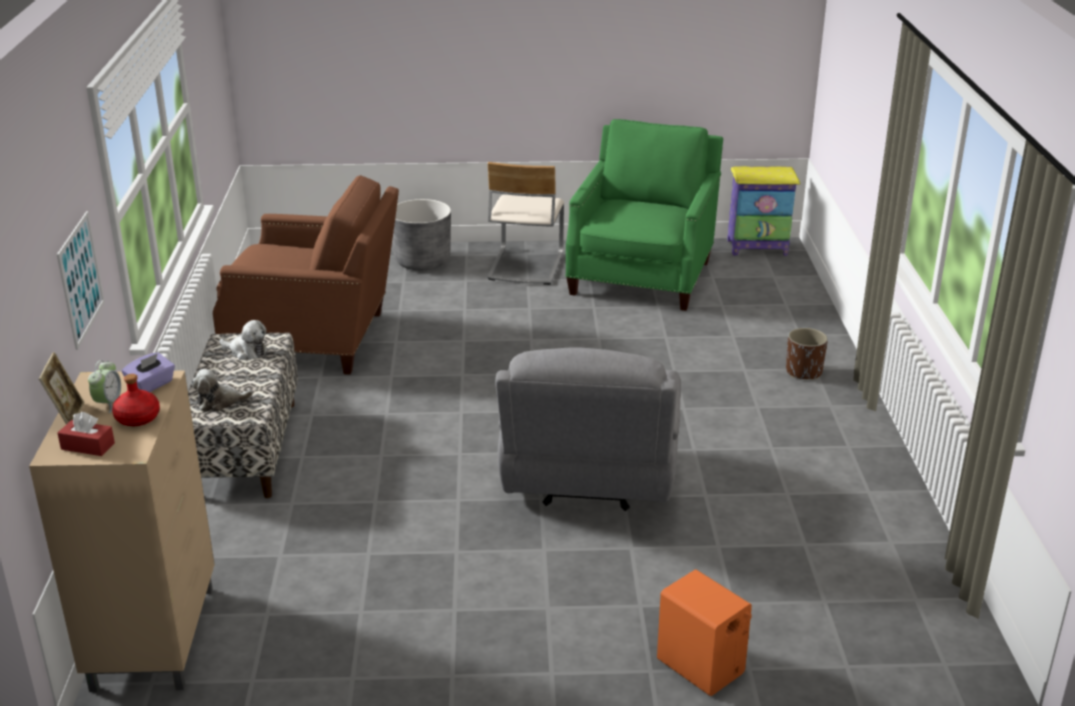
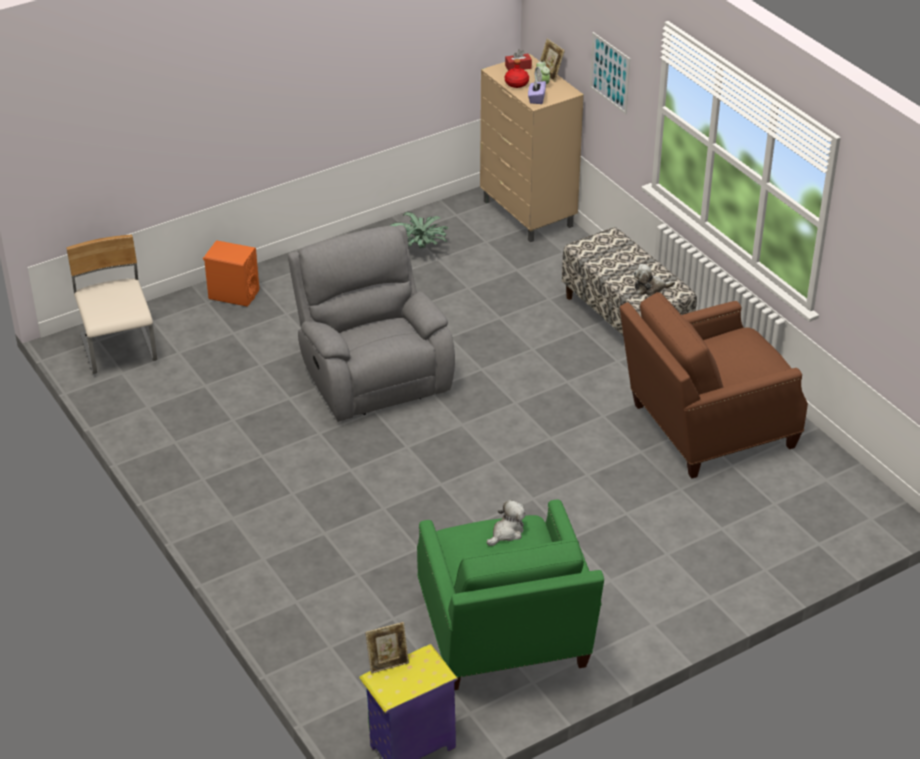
camera: 150 degrees right, 10 degrees up
(220, 402) = (611, 248): plush toy -> plush toy (506, 532)
(365, 638) = (421, 248): none -> potted plant
(422, 261) = (739, 566): grey planter -> none
(525, 266) = (633, 601): beige chair -> beige chair (119, 349)
(776, 180) = (388, 663): none -> picture frame
(803, 372) = (271, 550): brown planter -> none

